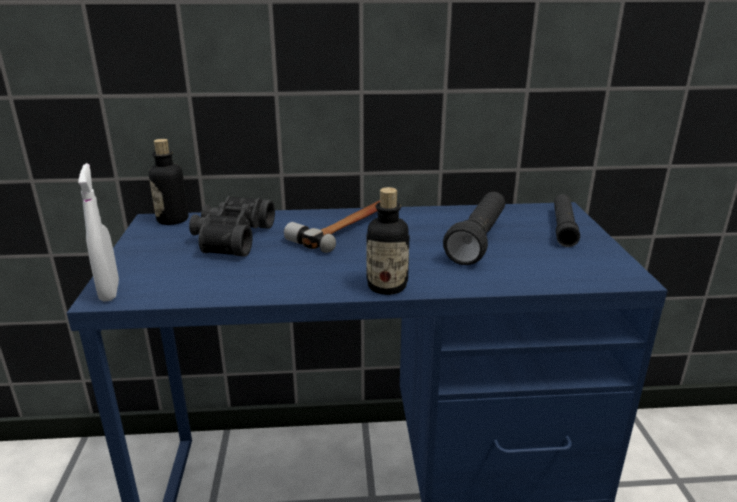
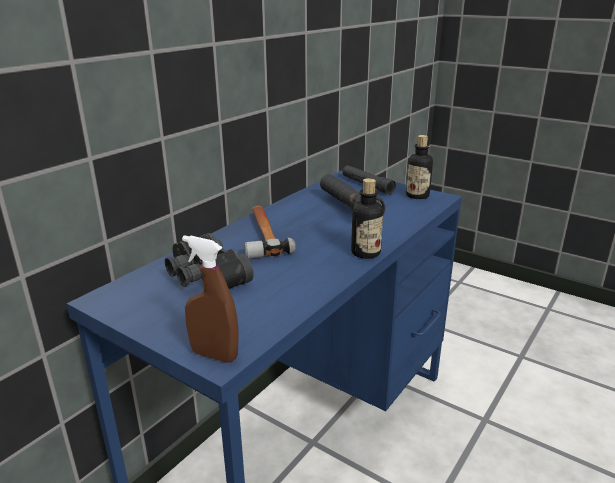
camera: 50 degrees left, 0 degrees up
(109, 291) = (214, 355): white spray bottle -> brown spray bottle
(172, 220) = (118, 290): bottle -> bottle (417, 195)

